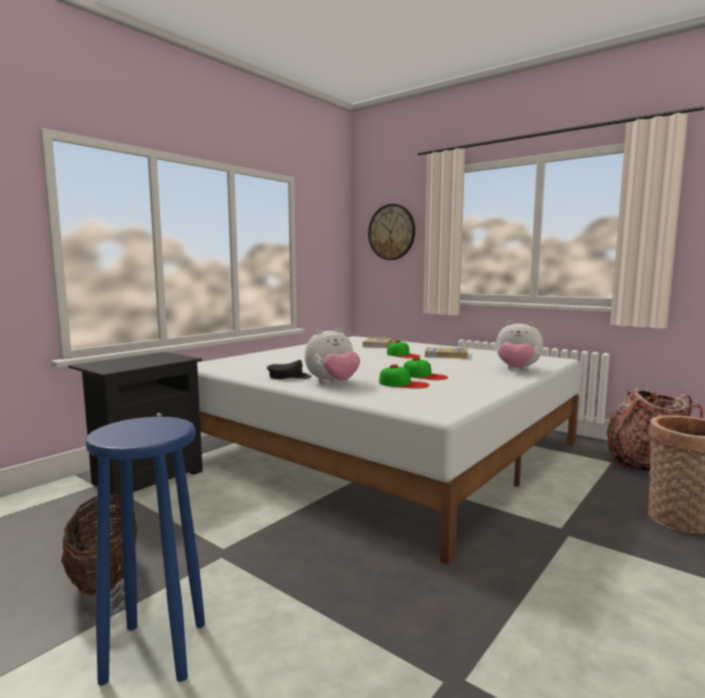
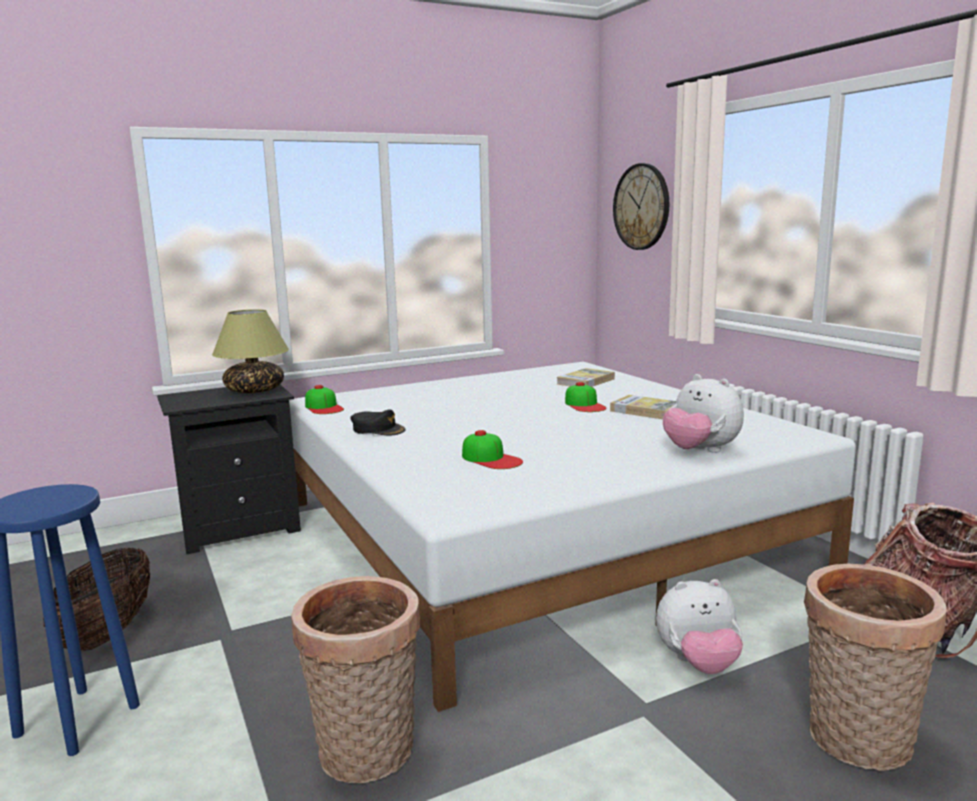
camera: 25 degrees right, 5 degrees up
(158, 357) = (254, 390): none -> table lamp
(333, 383) = (408, 446): plush toy -> plush toy (698, 663)
(424, 376) = (544, 447): cap -> cap (324, 407)
(434, 605) = (366, 756): none -> basket

